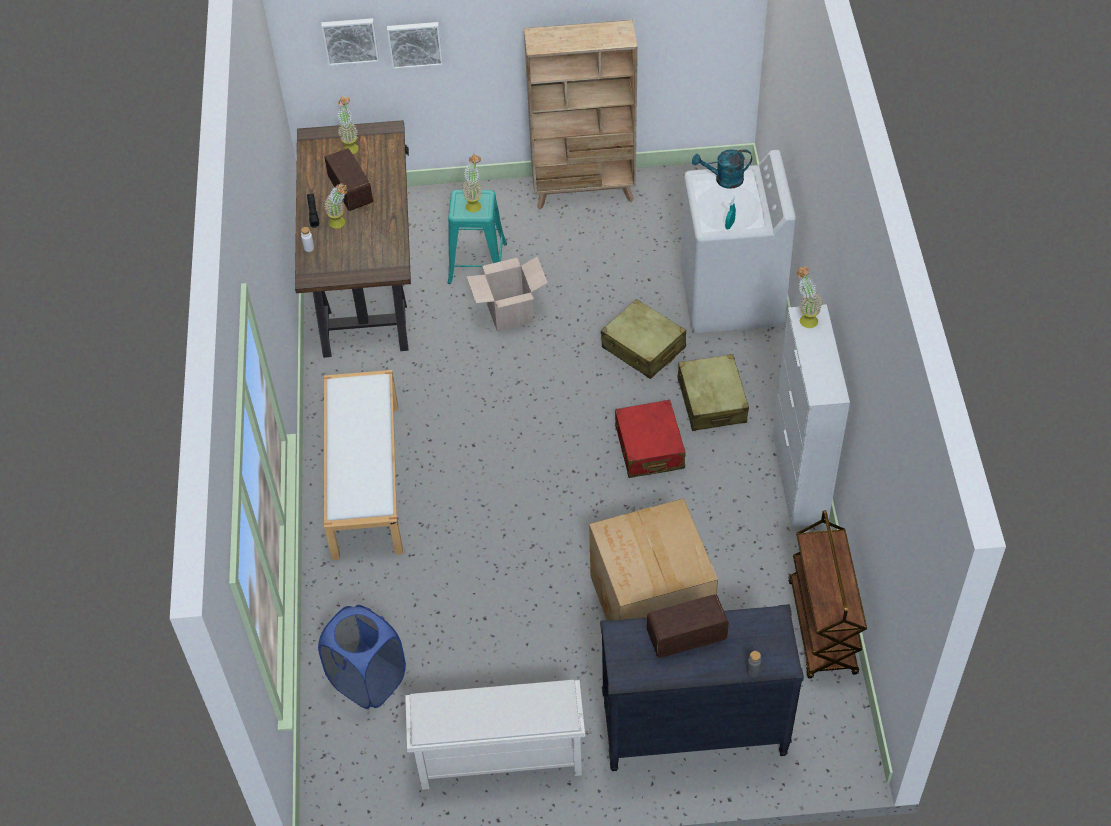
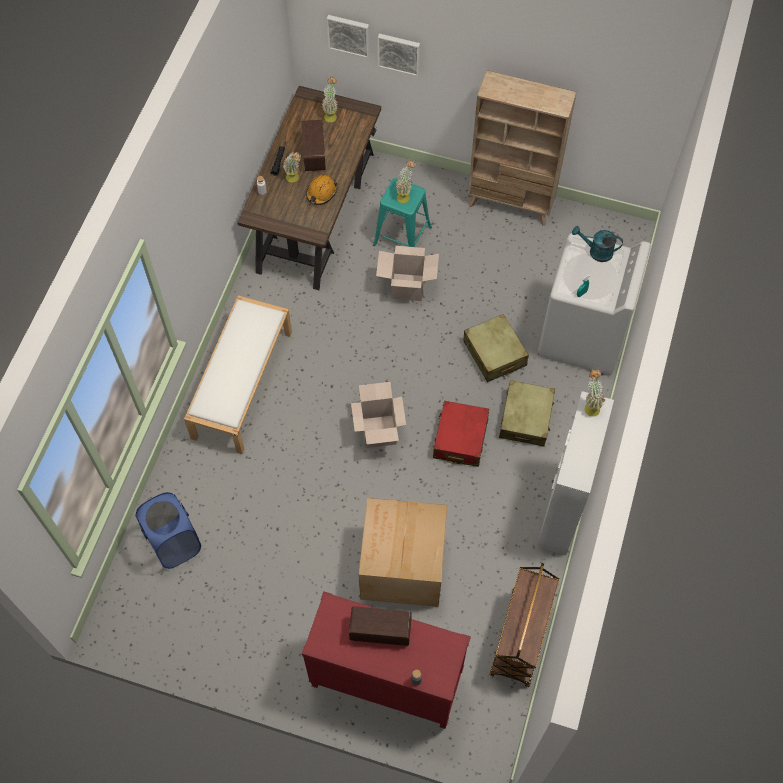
camera: 20 degrees right, 10 degrees up
(379, 227) = (321, 192): none -> orange hard hat
(498, 758) = (238, 643): white shoe rack -> none
(552, 473) = (378, 431): none -> cardboard box
(693, 731) = (386, 680): black dresser -> red dresser

